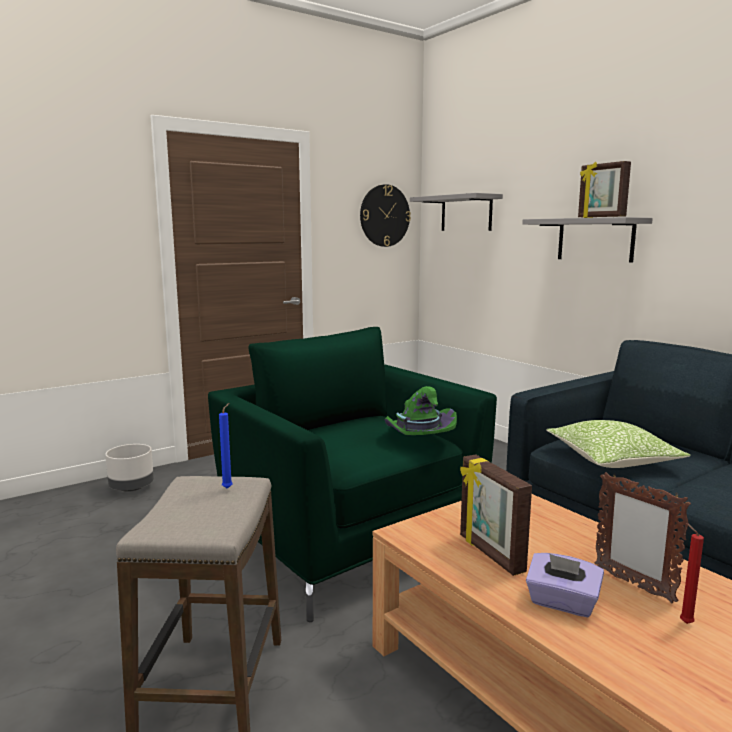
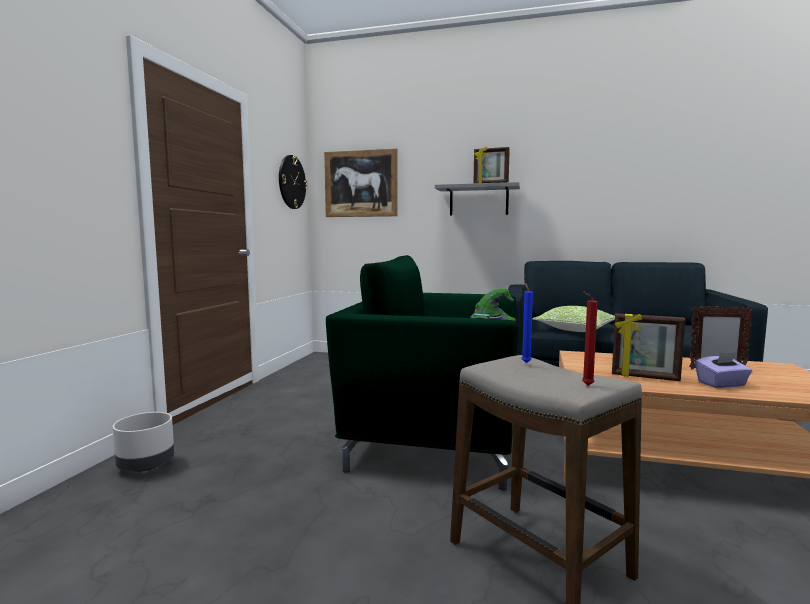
camera: 40 degrees left, 5 degrees down
(466, 213) = (361, 184): grey shelf -> picture
(684, 622) = (764, 376): red candle -> red candle (585, 385)

